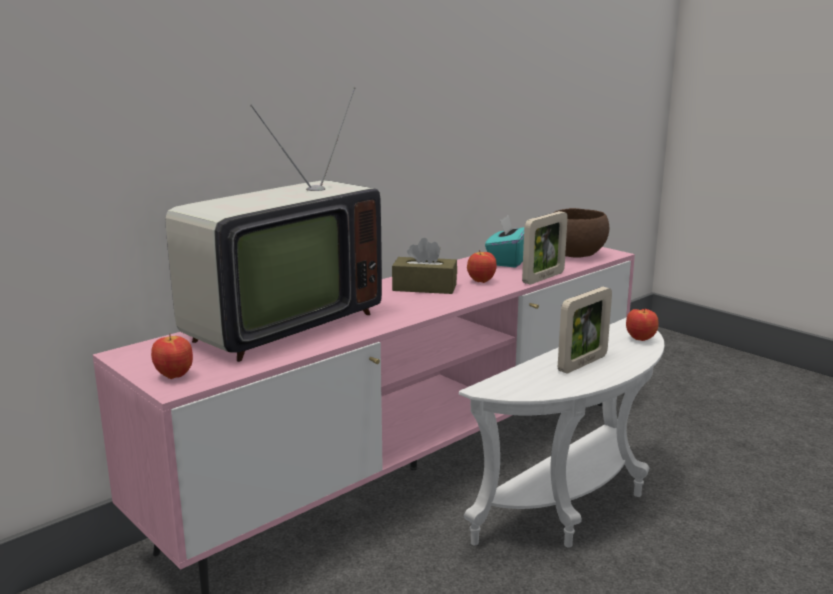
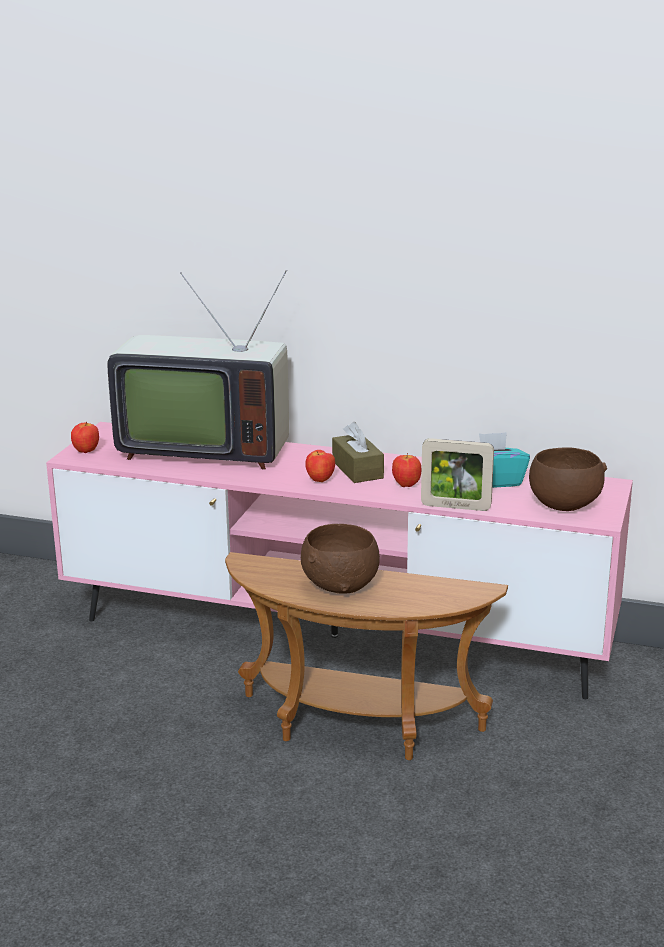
camera: 60 degrees right, 5 degrees up
(575, 505) = (355, 728): white side table -> brown side table
(582, 363) = (341, 586): picture frame -> brown bowl
(640, 339) = (438, 600): apple -> apple (320, 481)

